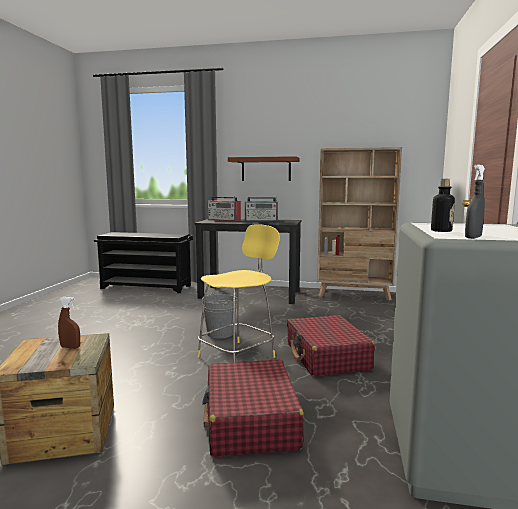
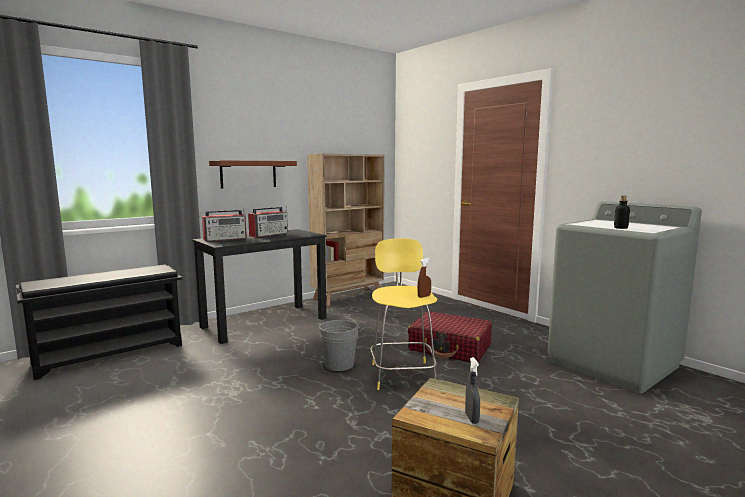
camera: 50 degrees left, 0 degrees up
(70, 347) = (453, 399): brown spray bottle -> brown spray bottle (424, 296)
(250, 421) = (520, 406): red suitcase -> none
(473, 237) = (657, 230): grey spray bottle -> grey spray bottle (471, 418)

